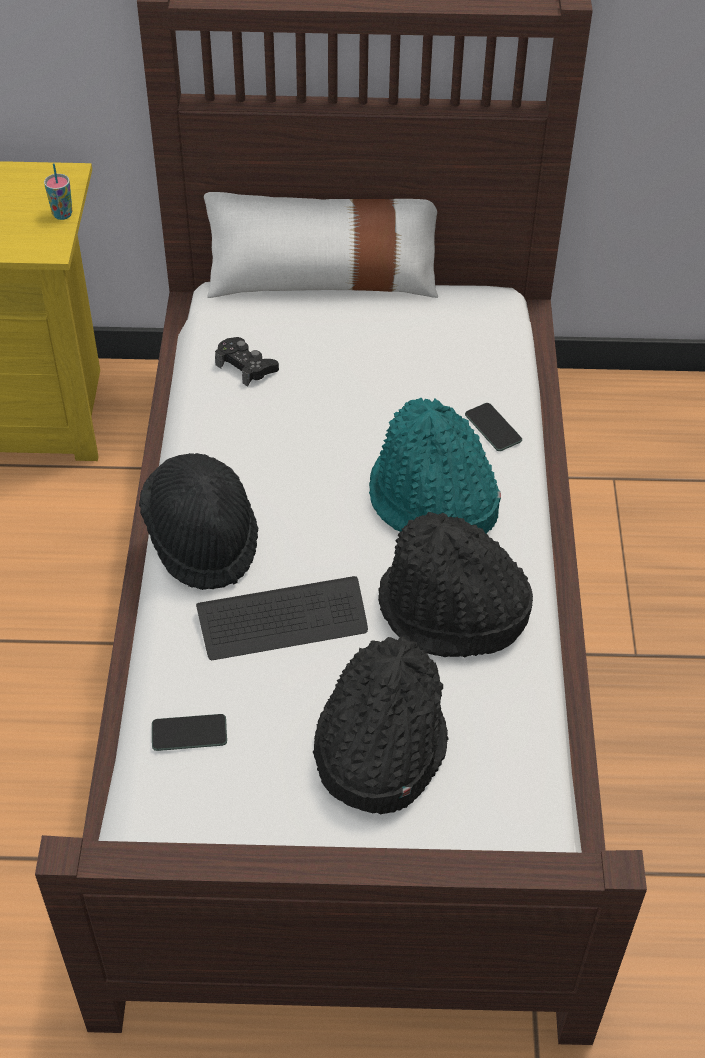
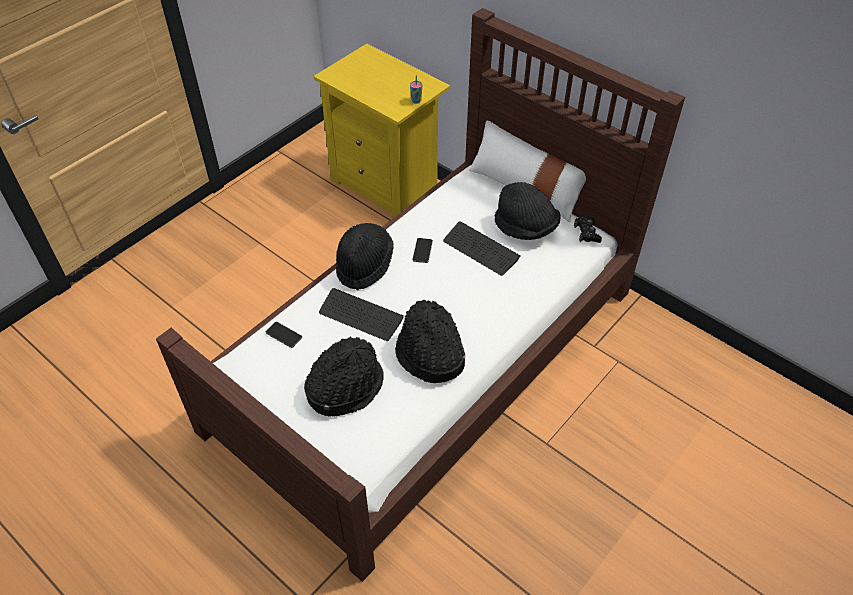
camera: 40 degrees right, 0 degrees up
(246, 366) = (453, 206): black game controller -> black game controller (587, 233)
(358, 408) = (480, 249): none -> keyboard
(389, 339) = (525, 228): none -> black hat
(431, 502) = (469, 306): turquoise hat -> none
(493, 428) = (531, 291): phone -> phone (422, 250)

